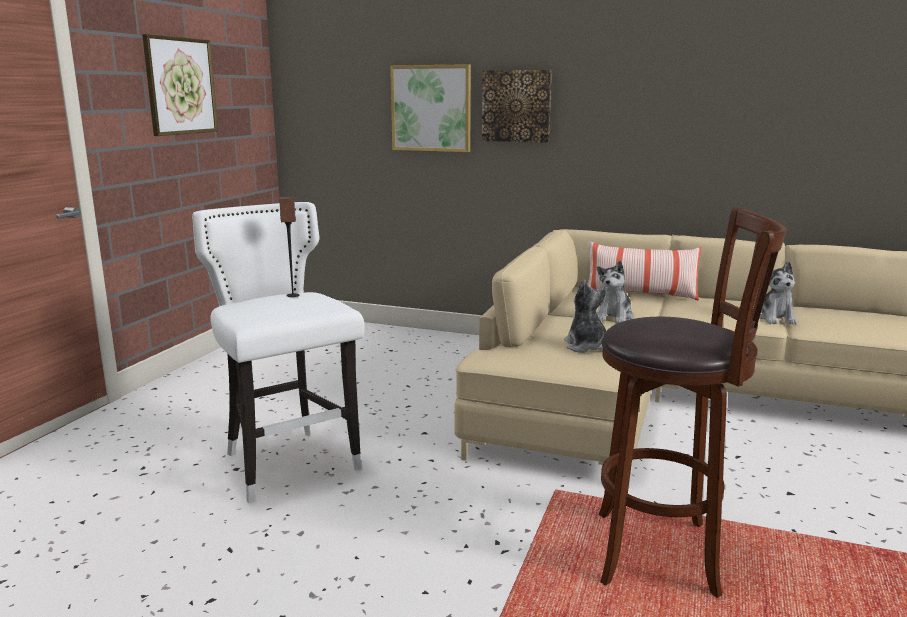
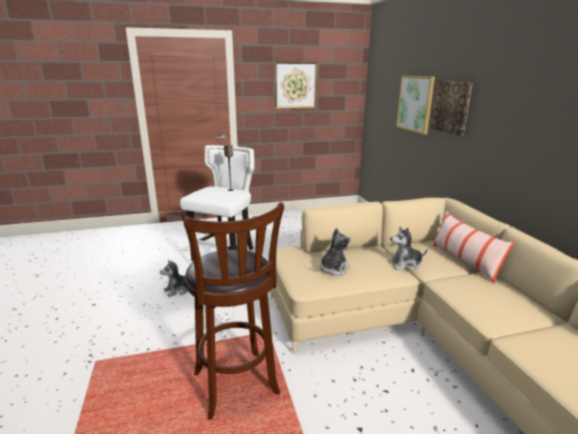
camera: 55 degrees right, 5 degrees up
(774, 318) = (517, 323): plush toy -> plush toy (178, 290)

